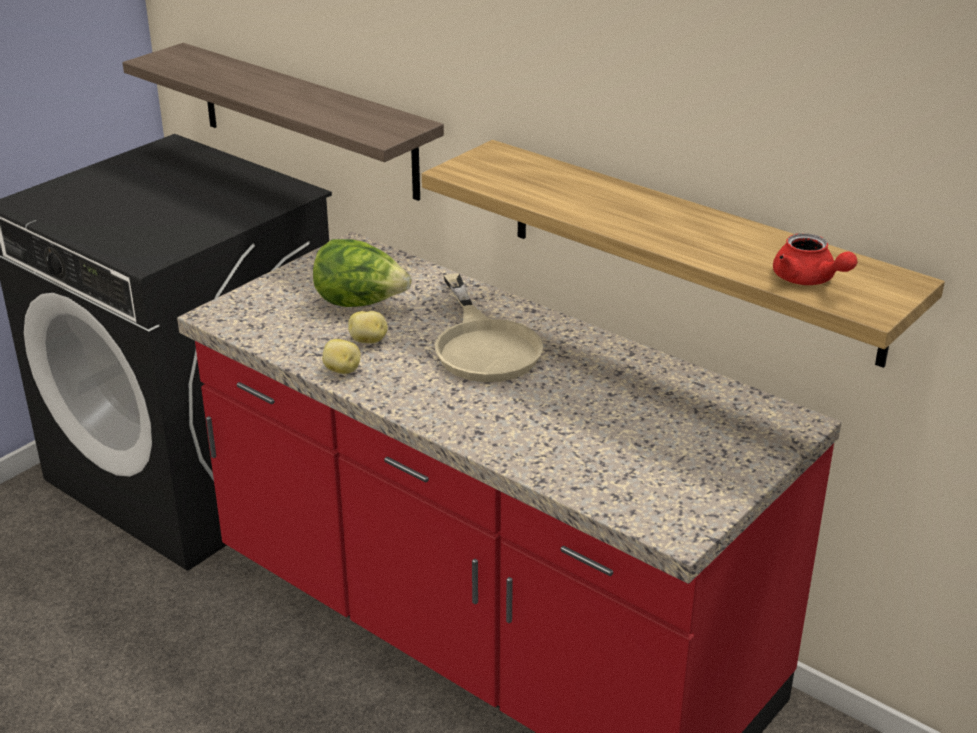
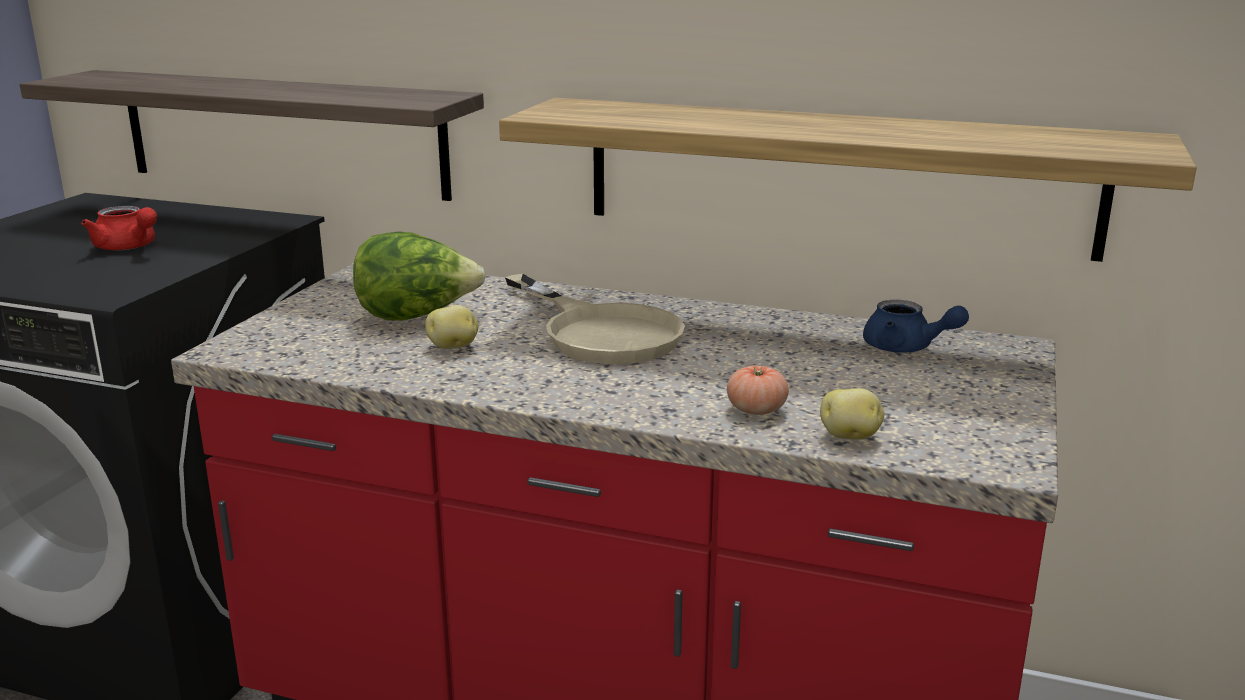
camera: 20 degrees left, 10 degrees down
(342, 370) = (440, 378): potato -> potato (850, 437)
(540, 445) = (756, 410): none -> tomato
(706, 407) = (906, 348): none -> blue teapot
(808, 280) = (1050, 144): red teapot -> red teapot (128, 247)

